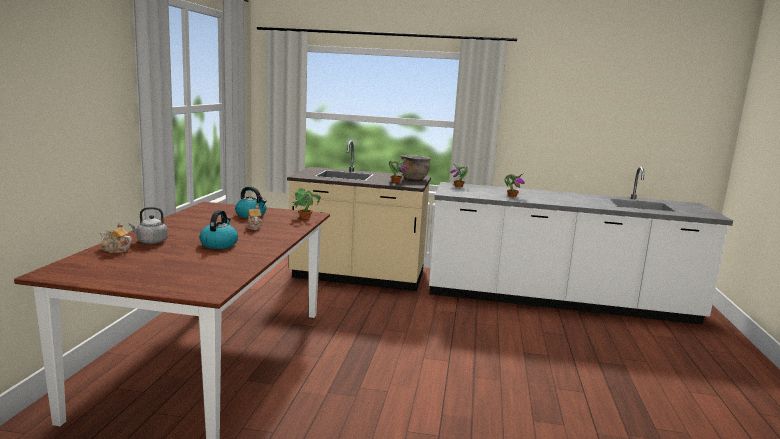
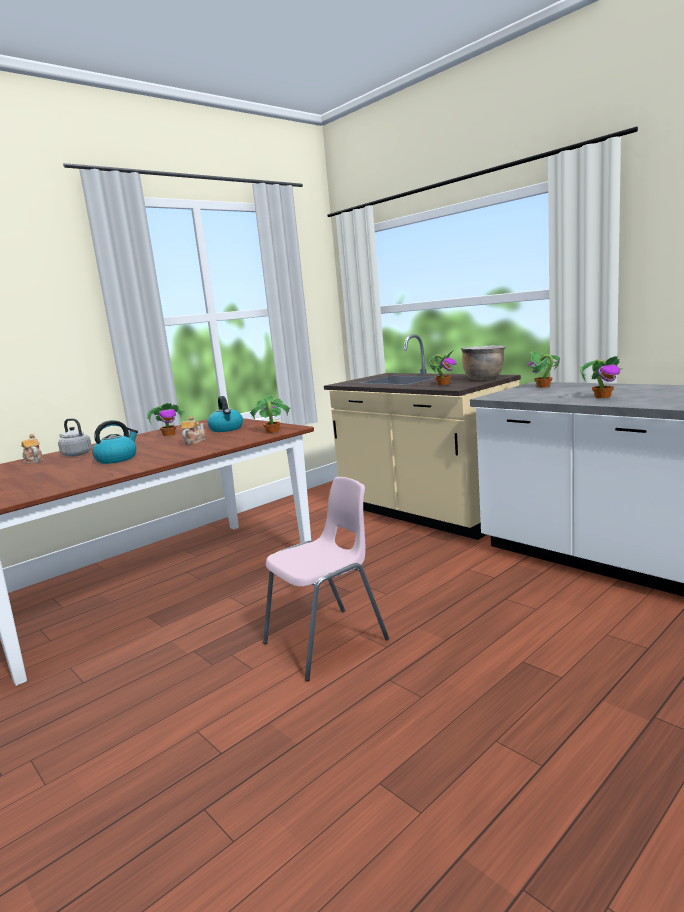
camera: 40 degrees right, 0 degrees up
(202, 220) = (169, 434): none -> potted plant
(411, 366) = (328, 642): none -> pink chair

